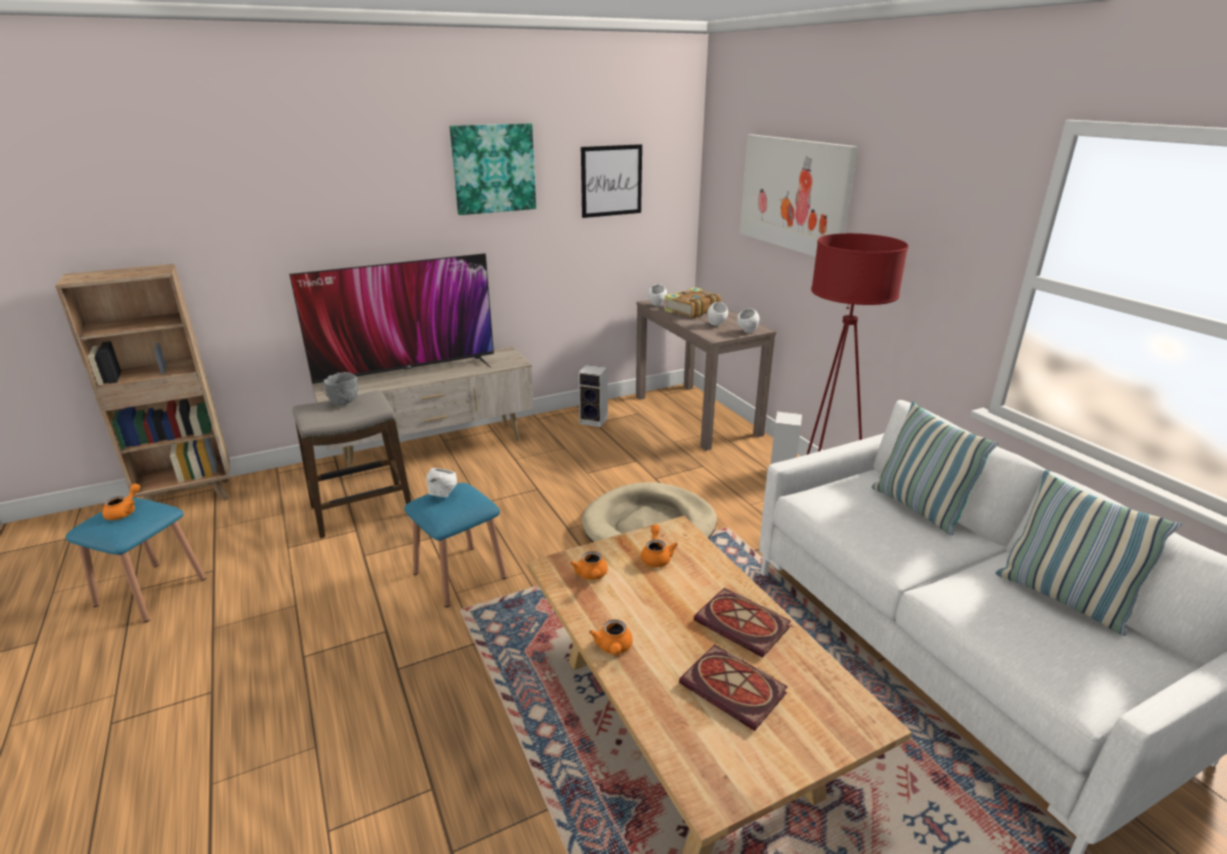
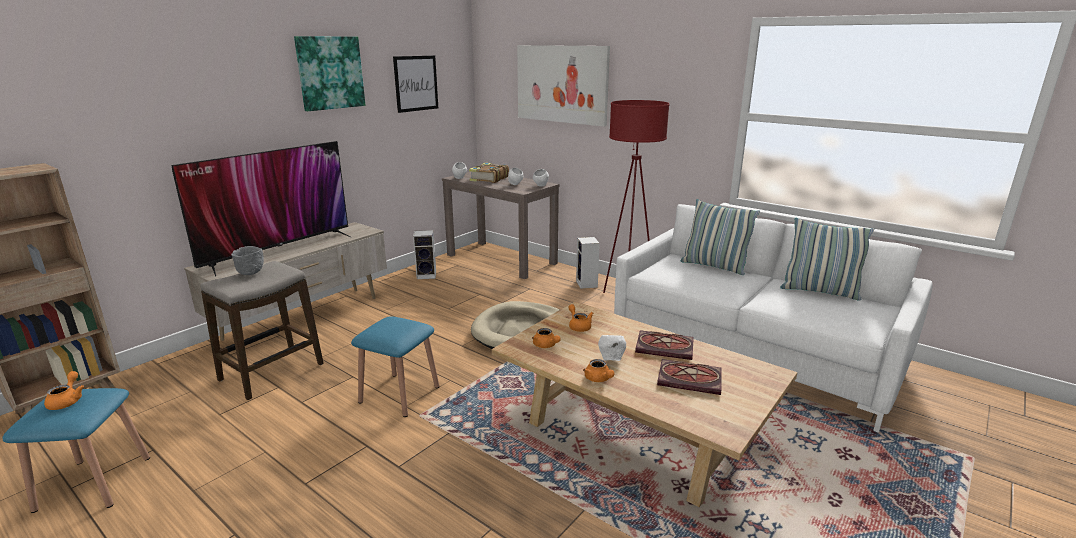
camera: 25 degrees left, 5 degrees down
(443, 495) = (383, 325): white bowl -> white bowl (611, 360)

